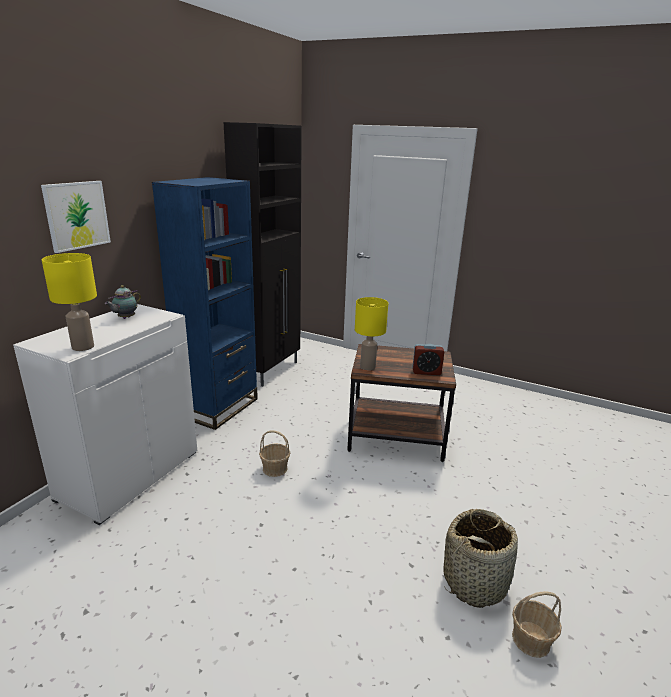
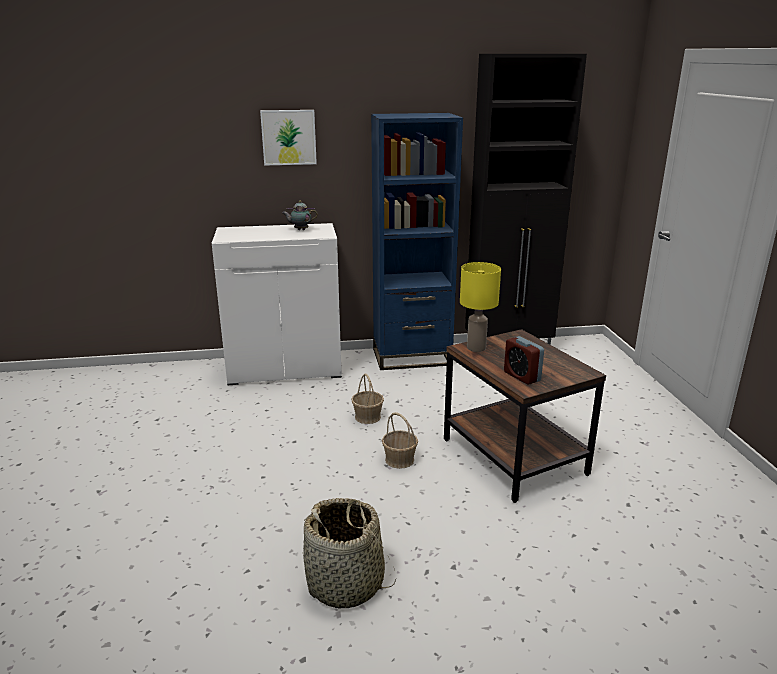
camera: 55 degrees right, 0 degrees up
(82, 347) = (237, 238): yellow table lamp -> none
(531, 640) = (302, 646): basket -> basket (399, 460)

